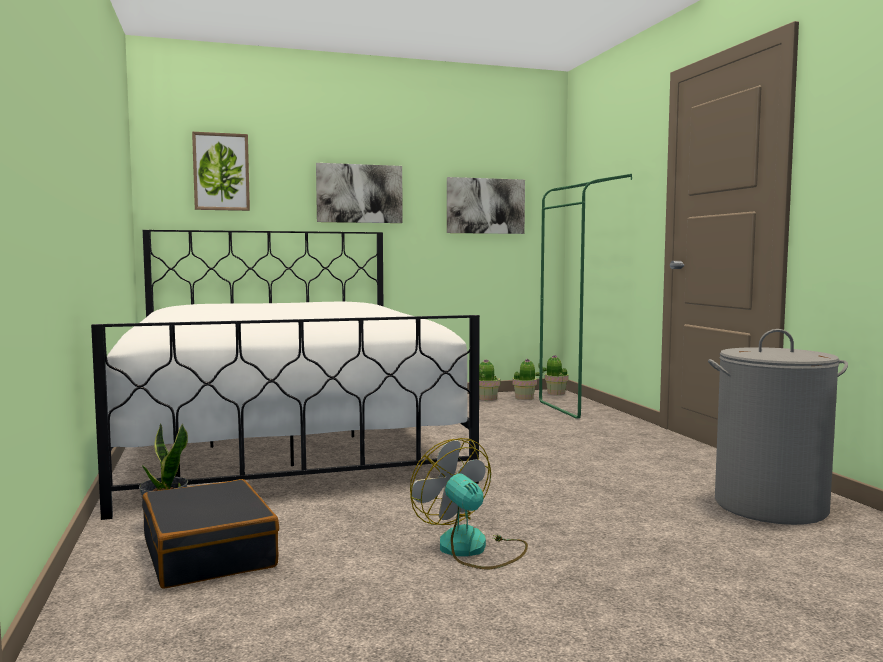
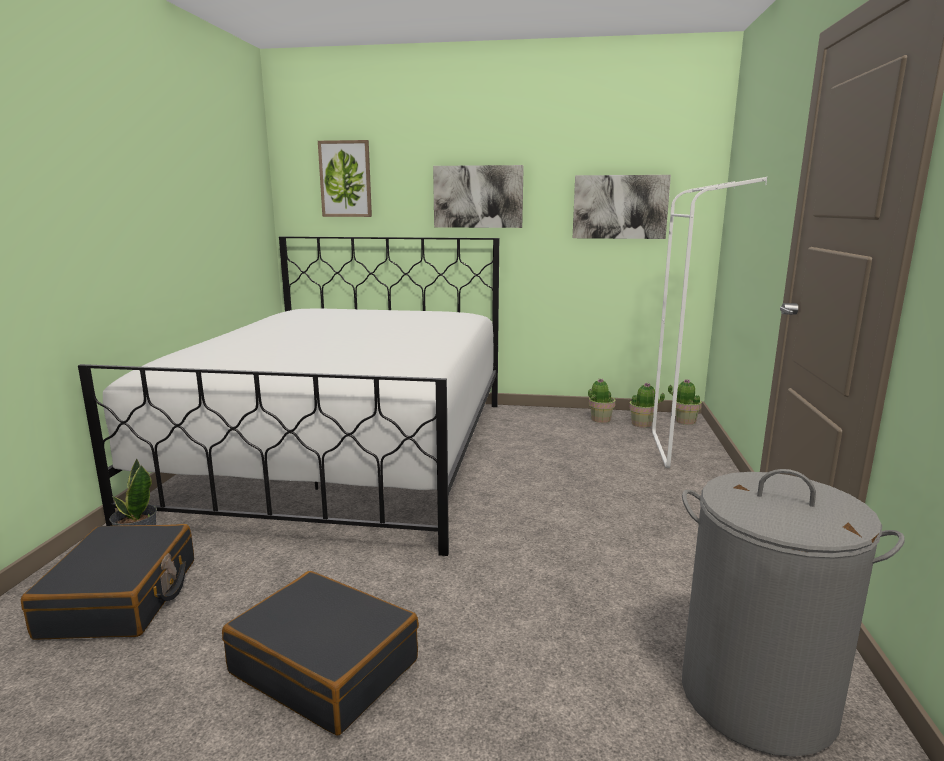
camera: 25 degrees right, 10 degrees up
(472, 549) = (325, 666): fan -> black suitcase
(580, 408) = (687, 451): green clothes rack -> white clothes rack

